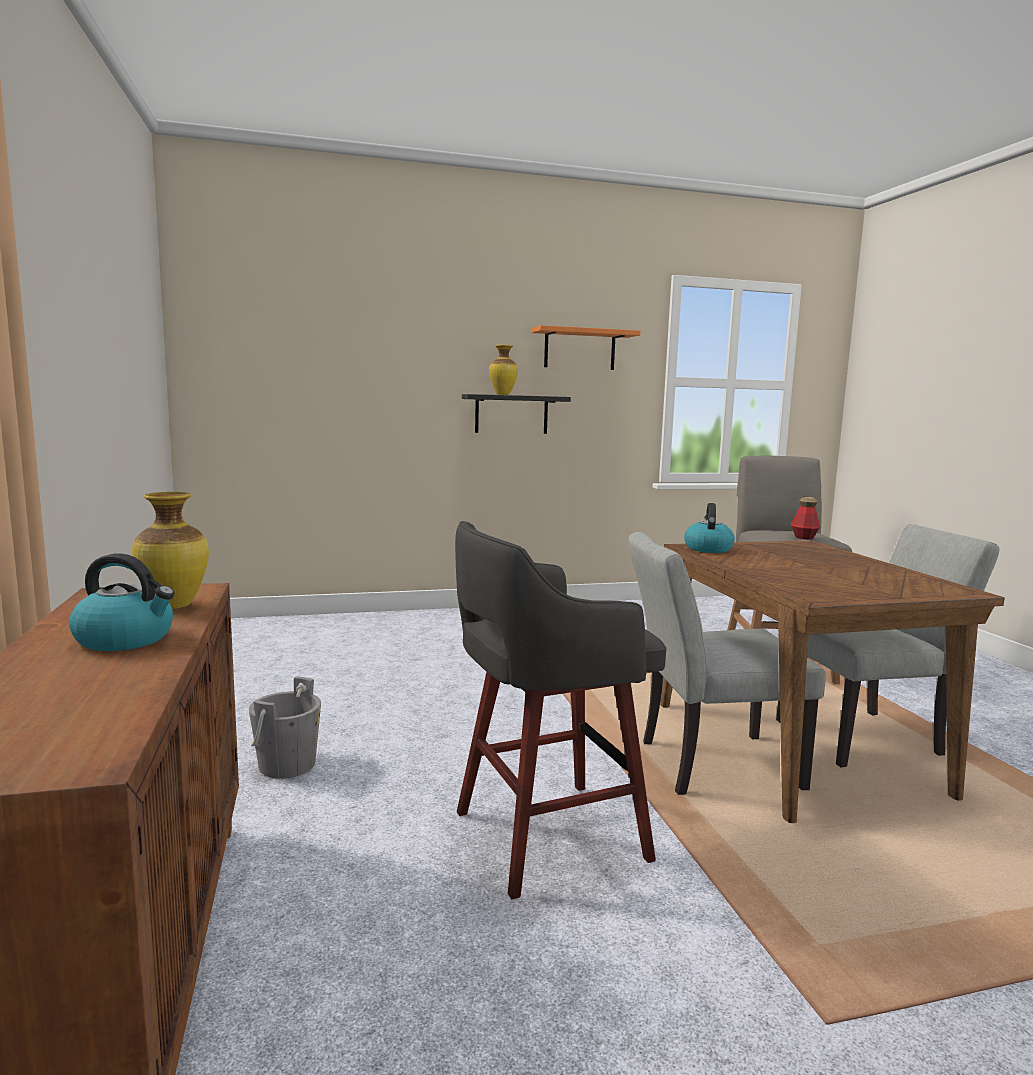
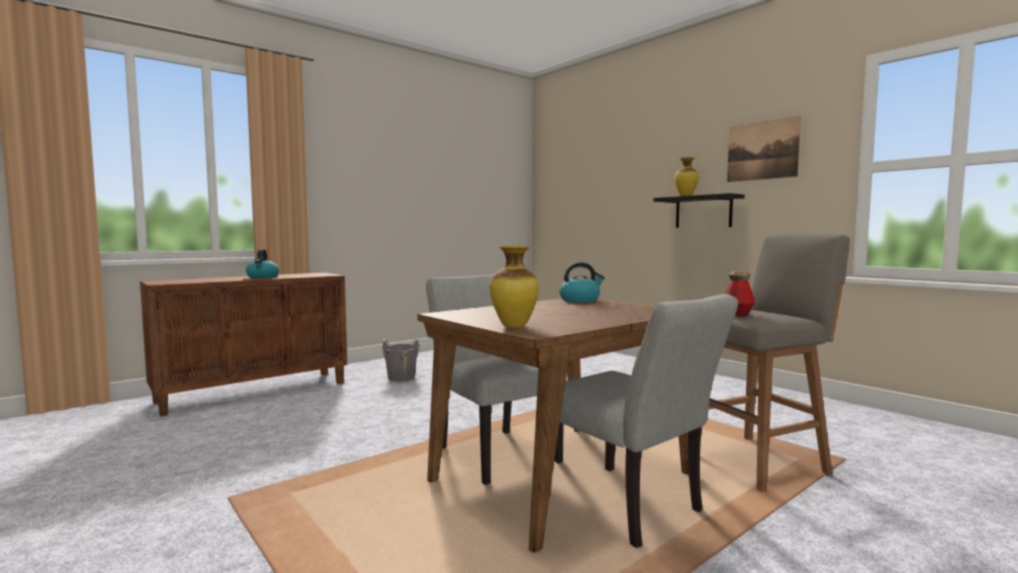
camera: 65 degrees right, 5 degrees down
(175, 605) = (305, 276): vase -> vase (515, 326)
(544, 836) = (369, 426): grey stool -> none
(579, 349) = (762, 150): orange shelf -> picture

